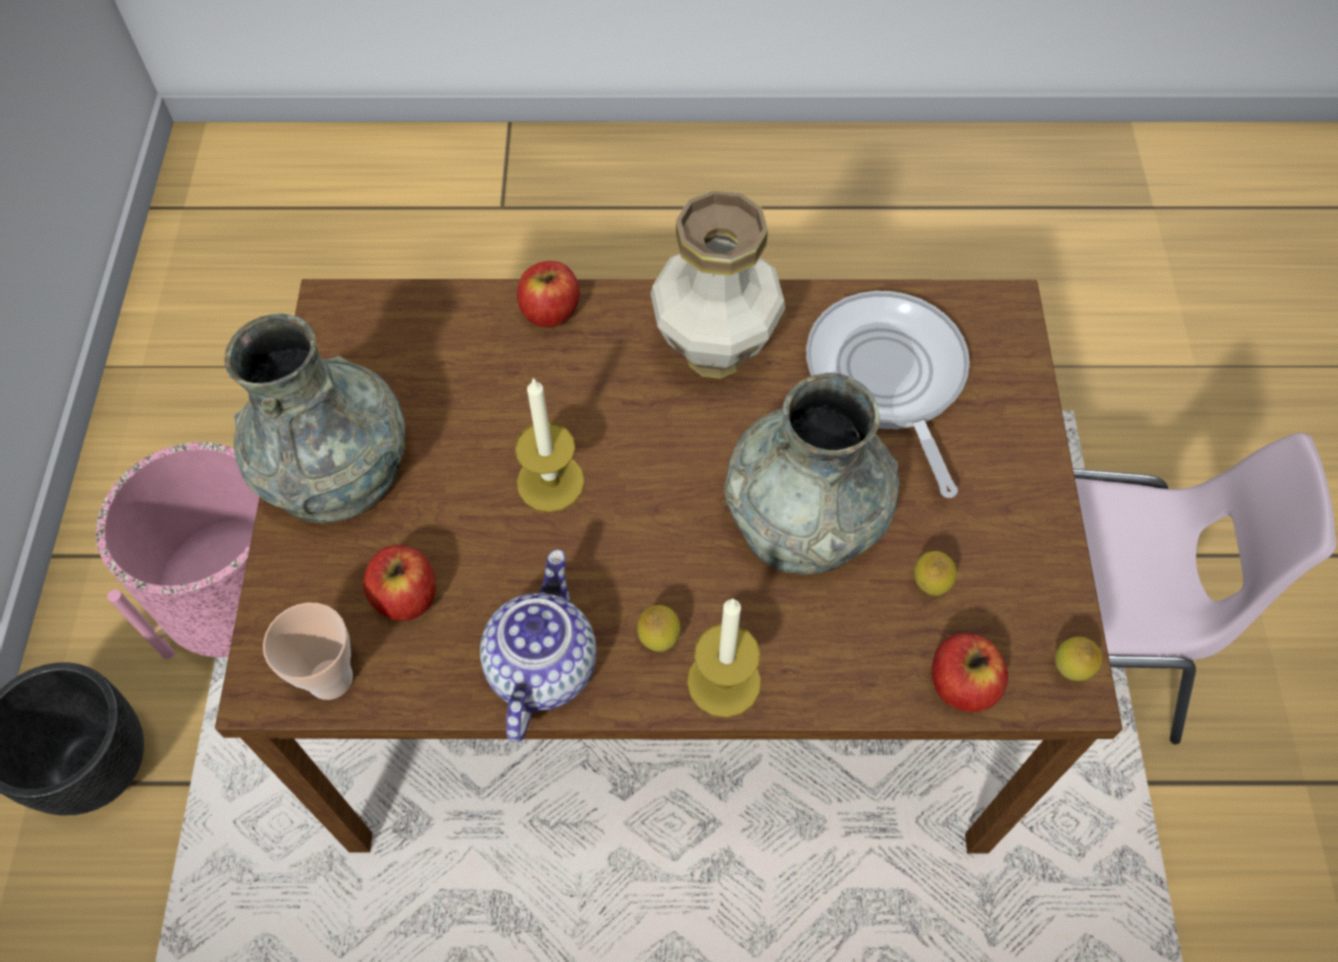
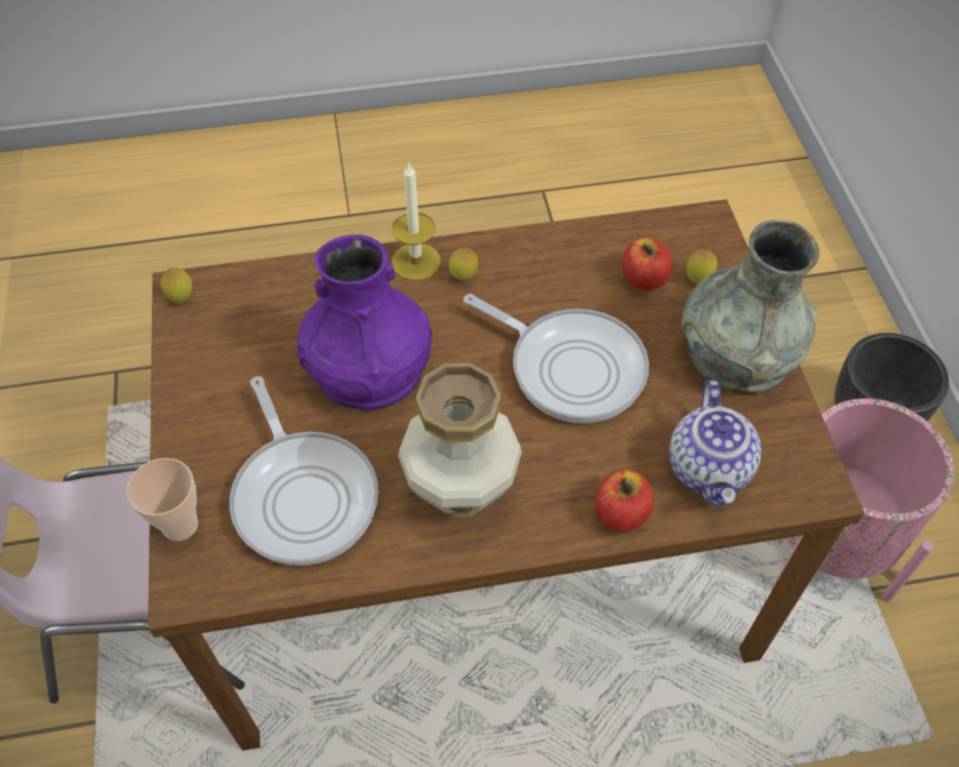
camera: 170 degrees right, 5 degrees down
(330, 679) = (670, 230): cup -> cup (180, 525)
(540, 666) = (538, 254): teapot -> teapot (710, 469)
(550, 482) = (570, 367): candle -> frying pan
(804, 515) = (370, 371): grey vase -> purple vase
(929, 586) = (275, 336): lemon -> lemon (698, 280)
(961, 685) = (257, 281): apple -> none

